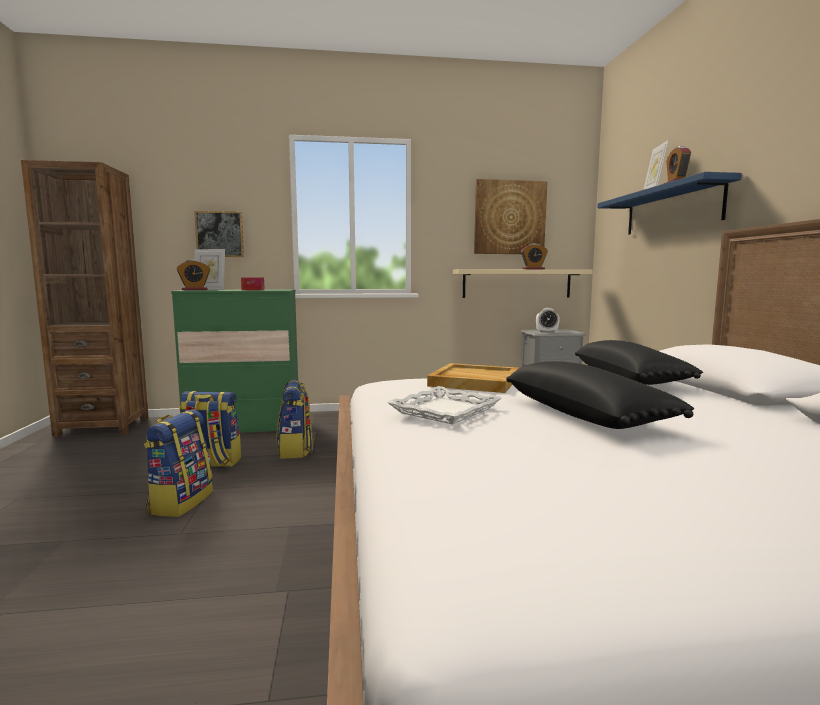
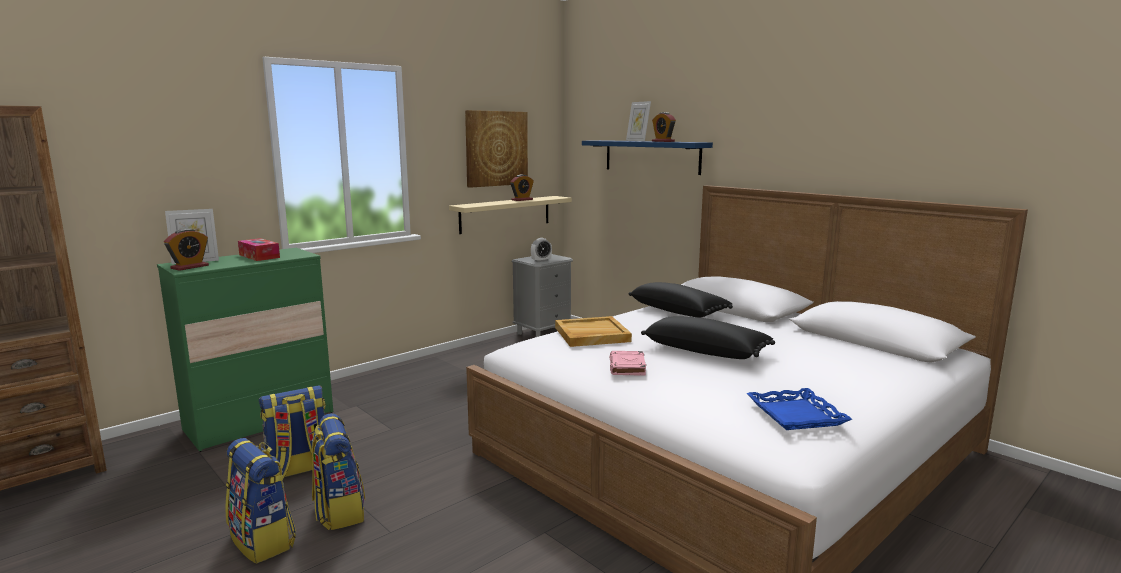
camera: 35 degrees left, 5 degrees up
(219, 234) = (180, 184): picture -> none
(295, 450) = (368, 431): backpack -> backpack (264, 540)
(446, 411) = (627, 367): white tray -> pink book
(576, 521) = (795, 415): none -> blue tray

